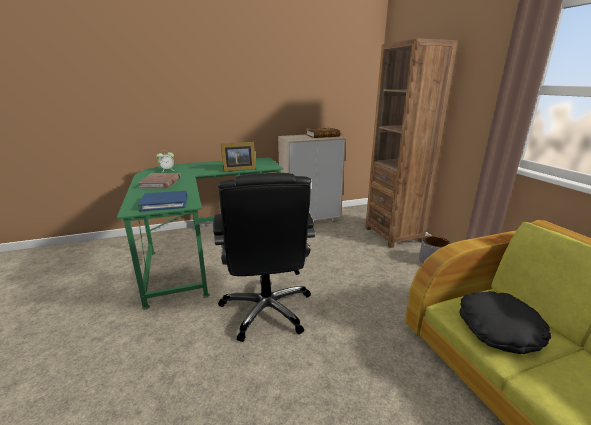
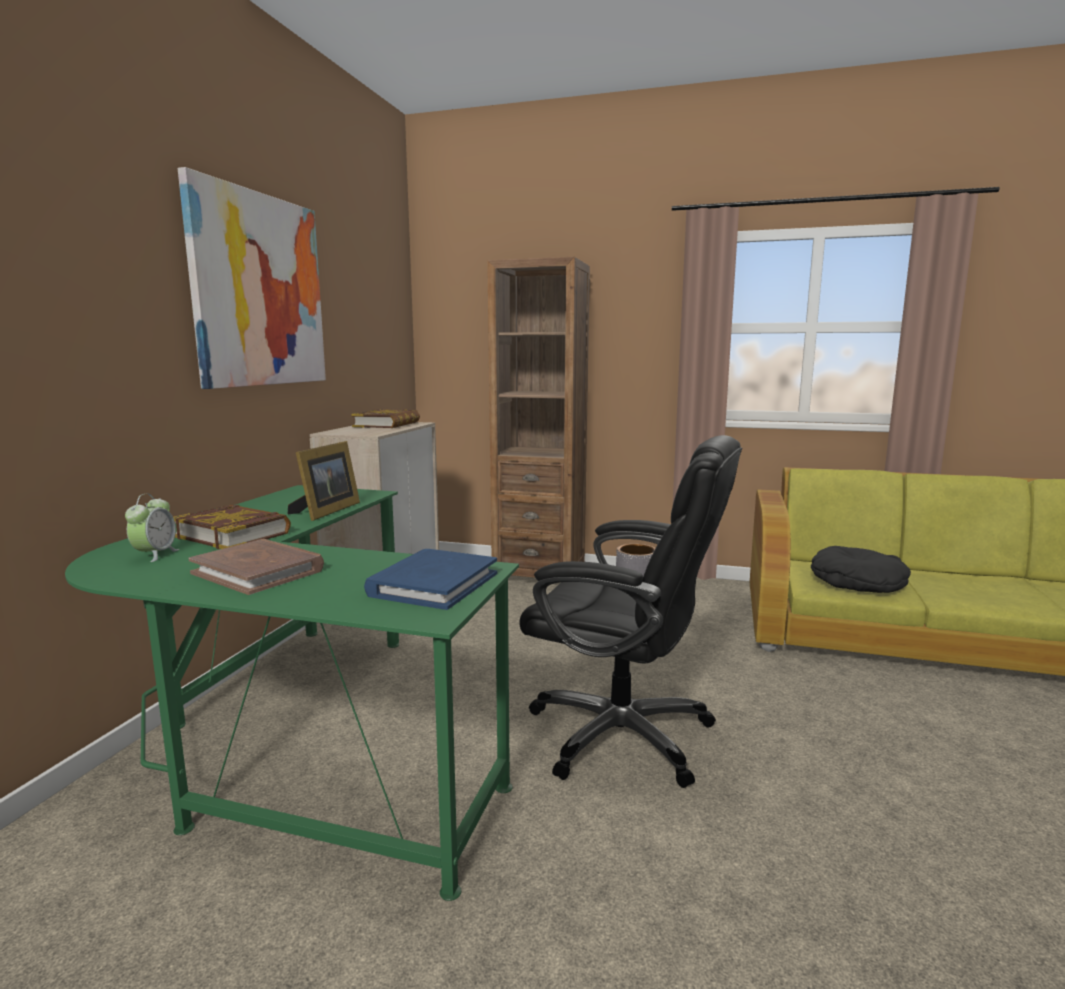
camera: 55 degrees left, 10 degrees down
(196, 169) = (232, 534): none -> book
(255, 72) = (259, 291): none -> picture

